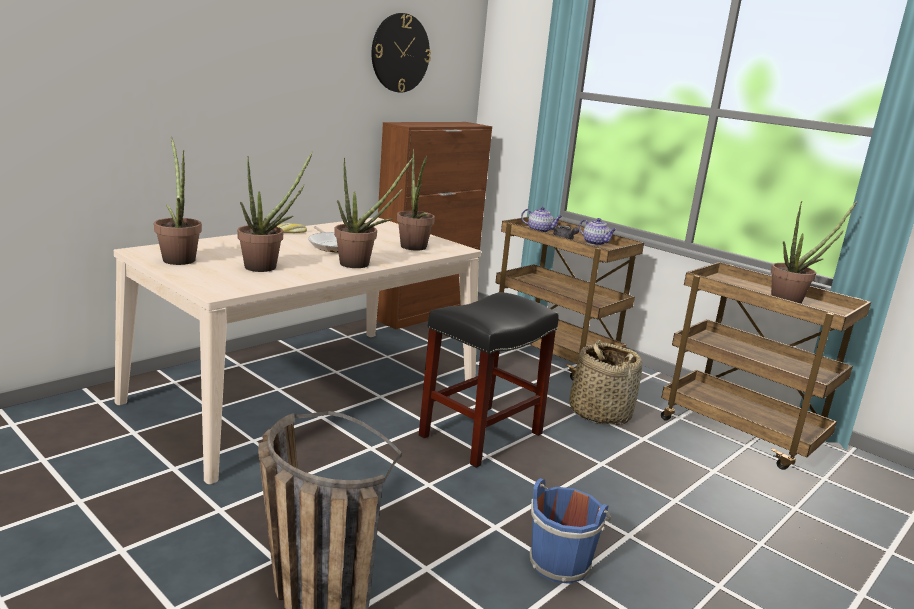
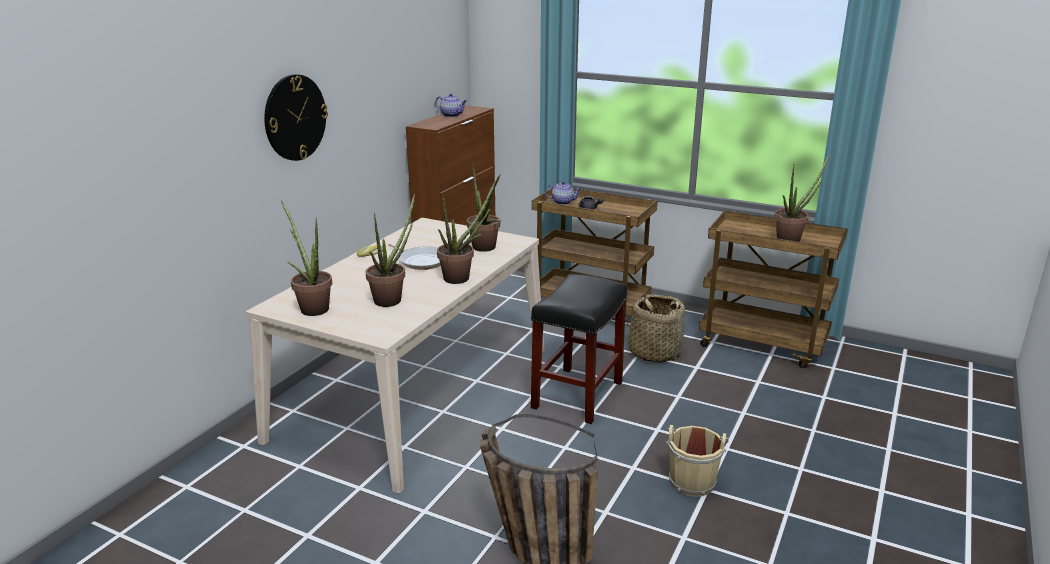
camera: 15 degrees left, 5 degrees up
(400, 53) = (410, 59): wall clock -> wall clock (295, 117)
(560, 561) = (692, 481): blue bucket -> beige bucket
(595, 243) = (616, 207): teapot -> teapot (452, 115)

